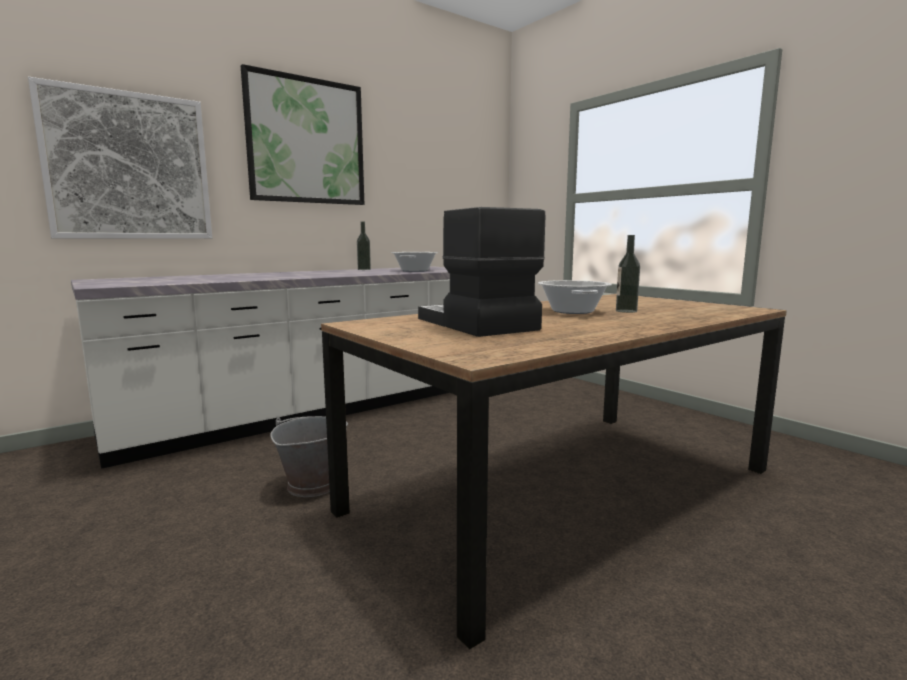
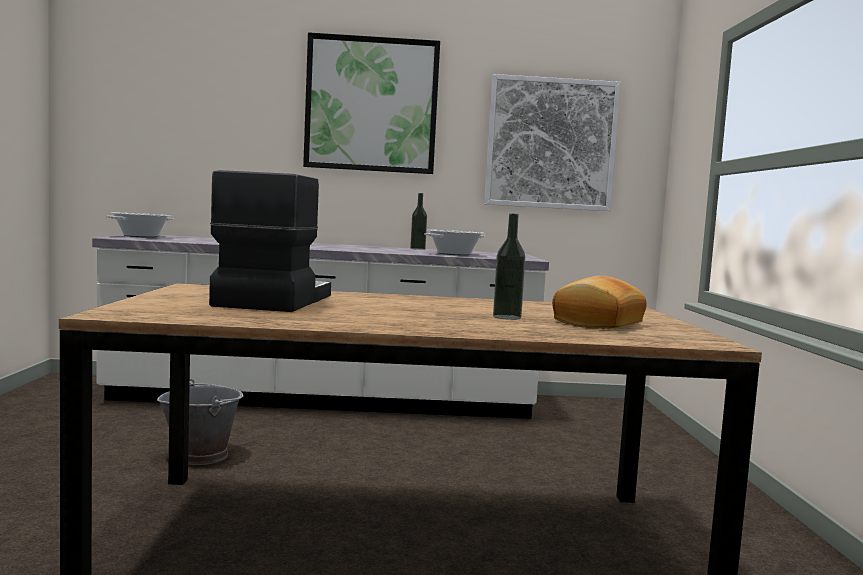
camera: 35 degrees right, 5 degrees down
(129, 166) = (198, 136): picture -> picture (551, 144)
(573, 311) = (444, 308): cooking pot -> cooking pot (141, 236)
(668, 307) = (596, 323): none -> bread

